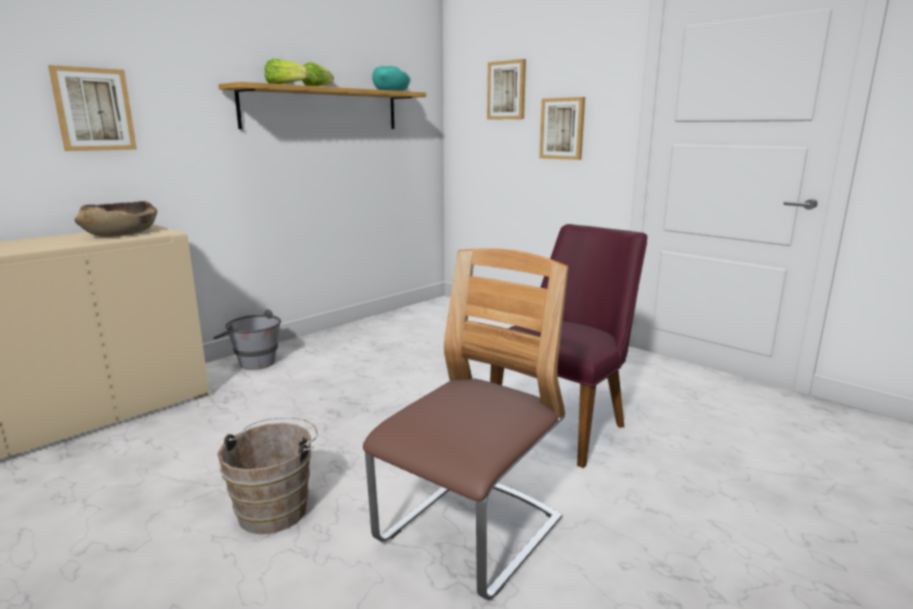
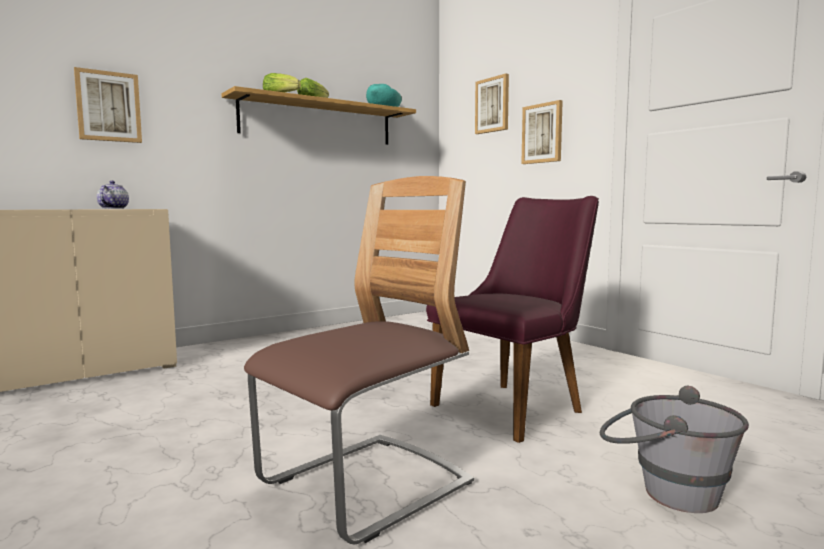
camera: 10 degrees right, 10 degrees down
(121, 234) = (113, 208): brown bowl -> teapot
(251, 362) = (229, 346): grey bucket -> grey bucket (664, 491)
(276, 508) = (182, 450): brown bucket -> none

